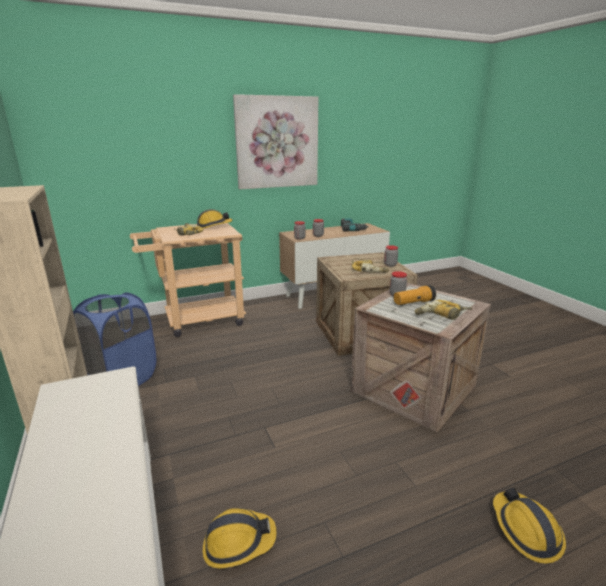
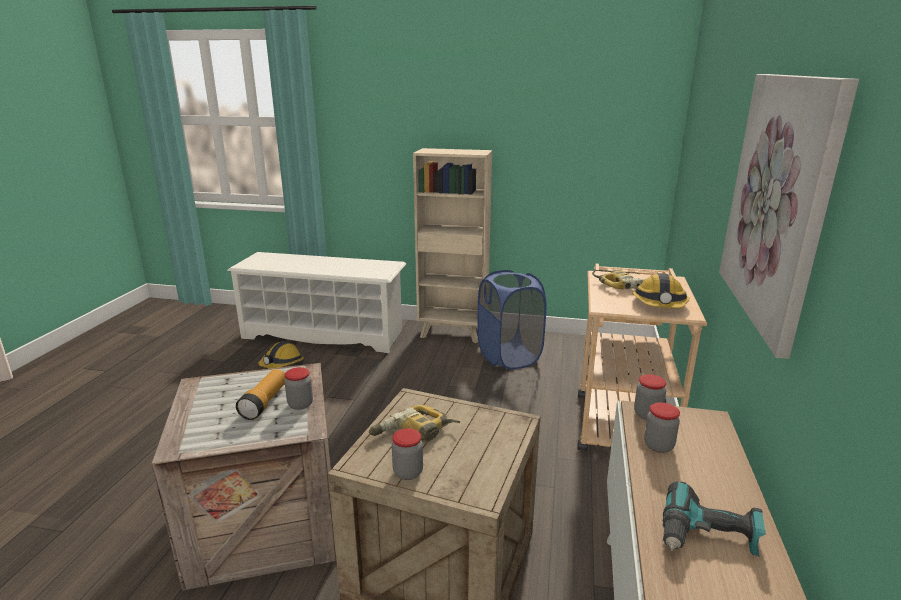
camera: 125 degrees right, 0 degrees up
(441, 315) = (213, 401): power drill -> none
(525, 530) = (97, 462): hard hat -> none

